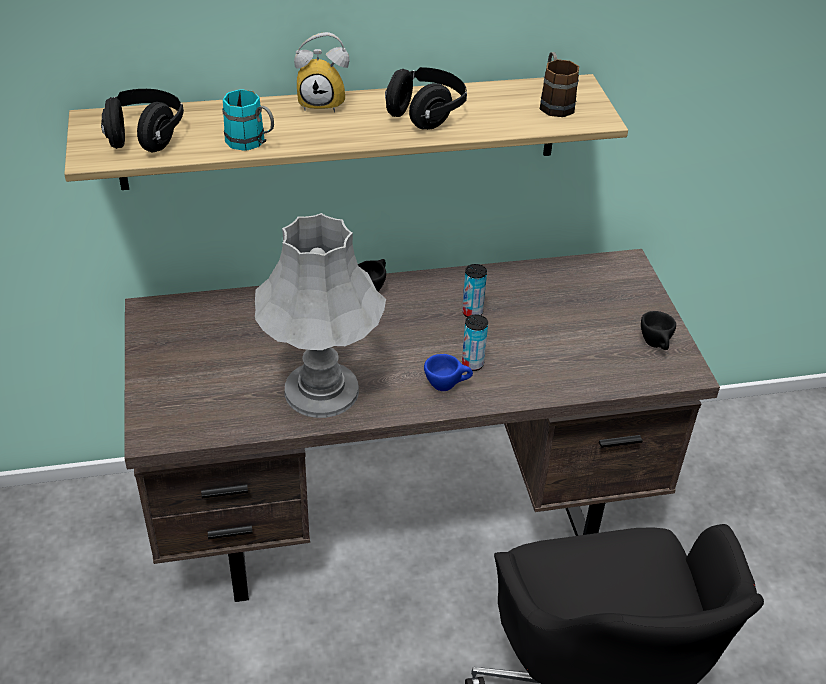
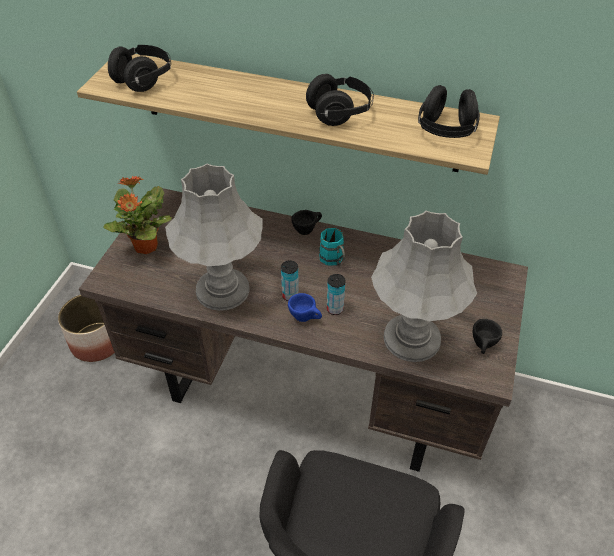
camera: 30 degrees right, 5 degrees up
(68, 573) = (97, 342): none -> planter
(177, 376) = (145, 247): none -> potted plant
(252, 143) = (204, 102): turquoise mug -> turquoise mug (334, 261)
(323, 102) = (277, 86): alarm clock -> none
(472, 312) = (362, 271): can -> can (290, 295)
(554, 103) = (446, 131): brown mug -> black headphones
(580, 364) = (412, 338): none -> grey table lamp

